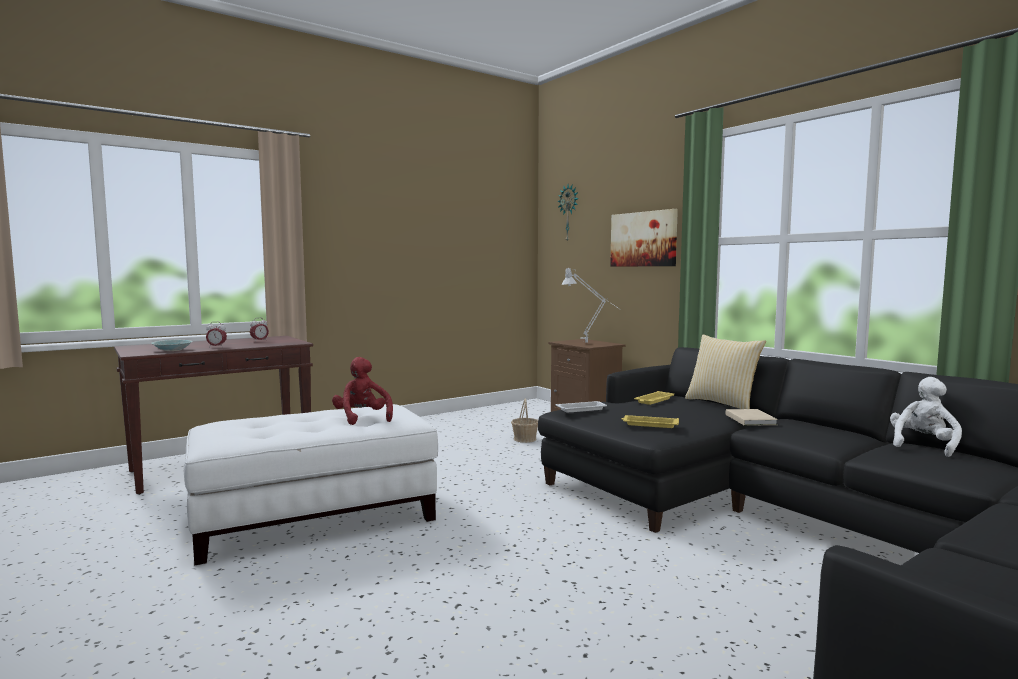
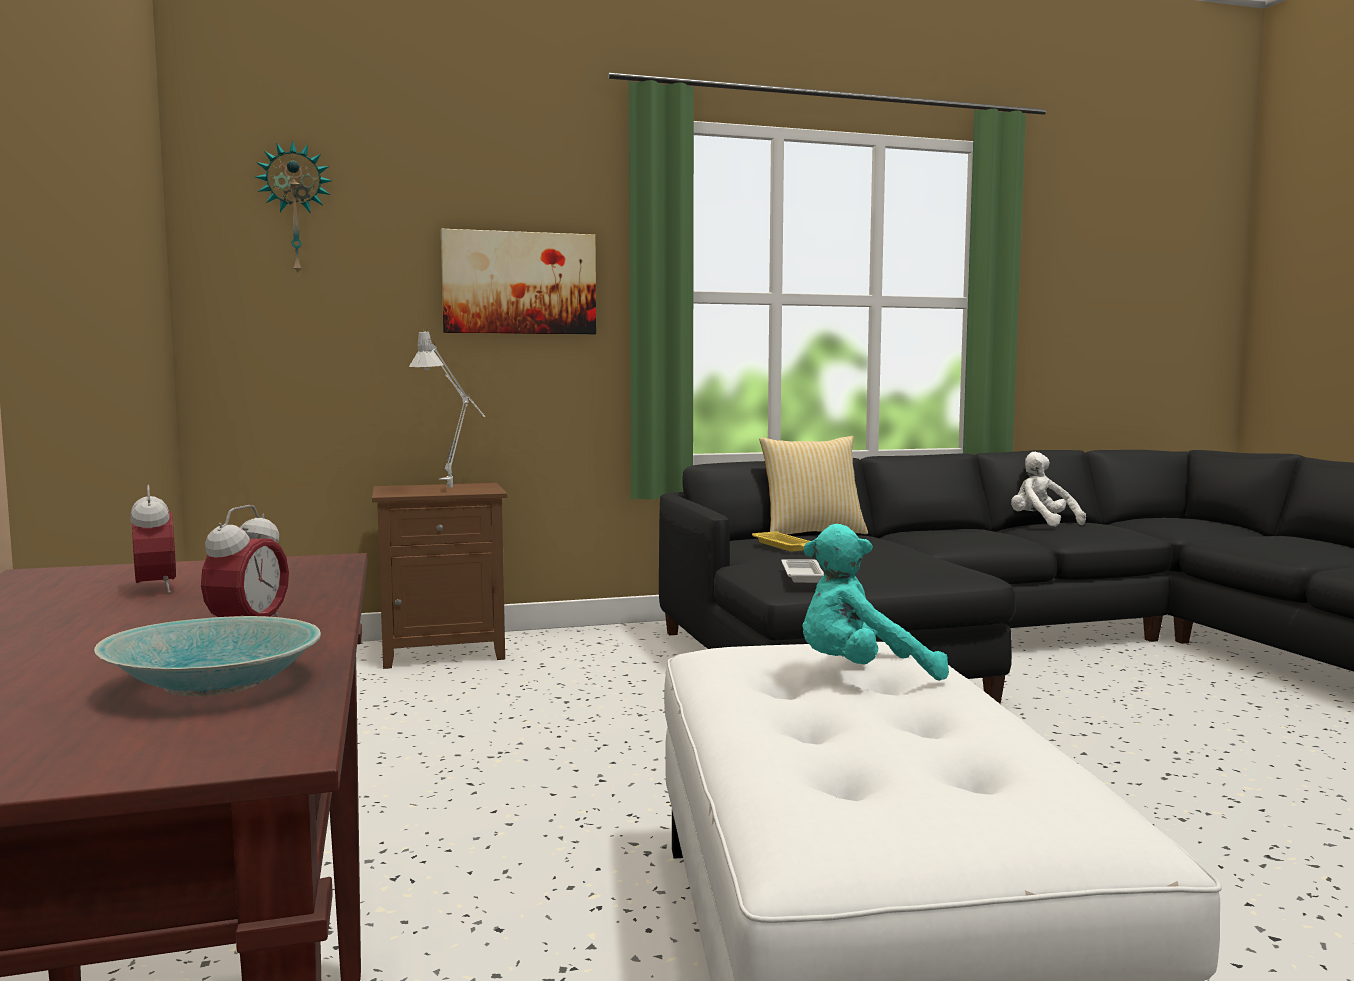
camera: 70 degrees left, 0 degrees up
(362, 418) = (861, 674): red plush toy -> turquoise plush toy
(525, 439) = (491, 705): basket -> none
(649, 424) = (921, 565): yellow tray -> none
(750, 419) = (908, 538): beige book -> none

